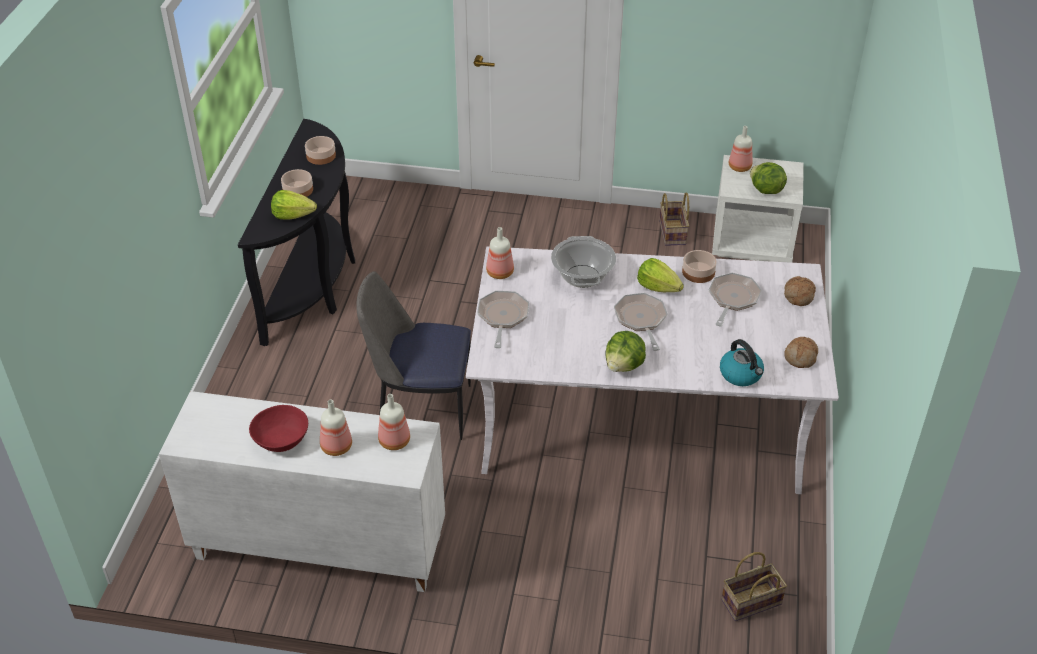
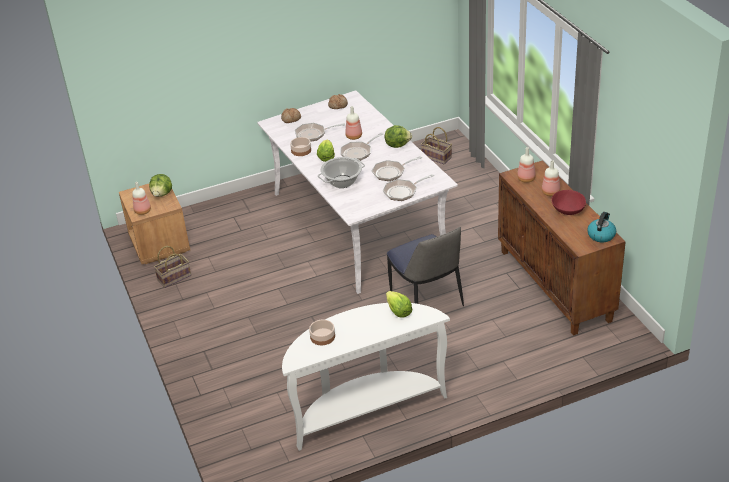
camera: 120 degrees left, 5 degrees down
(298, 190) = (370, 324): bowl -> none
(315, 284) = (365, 409): black console table -> white console table
(317, 548) = (556, 285): white cabinet -> brown cabinet
(499, 272) = (368, 209): bottle -> bottle (354, 137)
(559, 328) = (391, 172): none -> frying pan
(741, 374) = (367, 115): kettle -> kettle (601, 235)
(753, 241) = (159, 244): white nightstand -> brown nightstand

